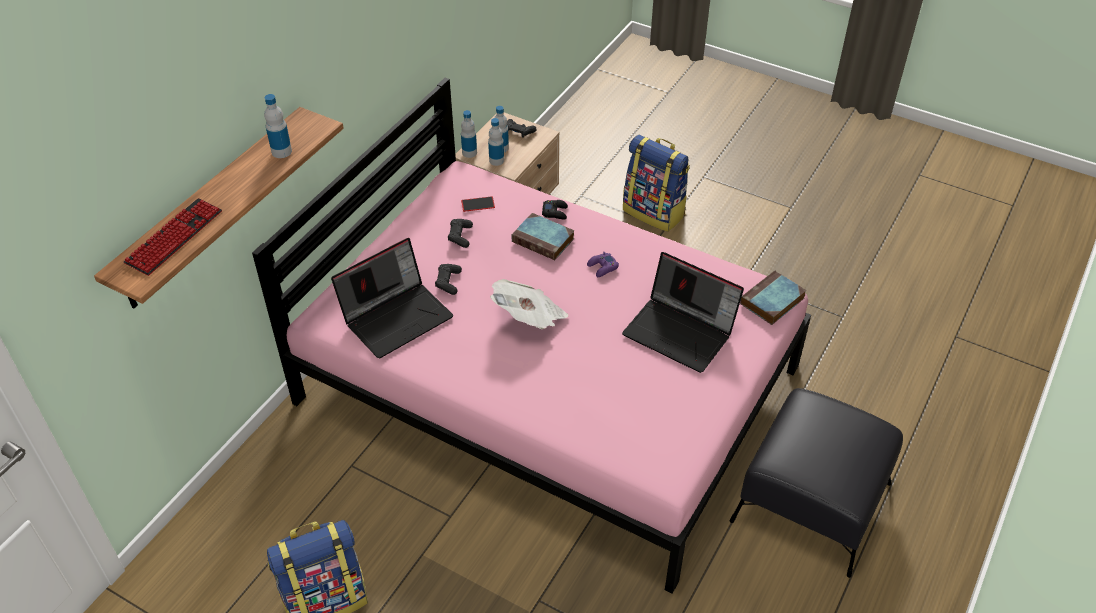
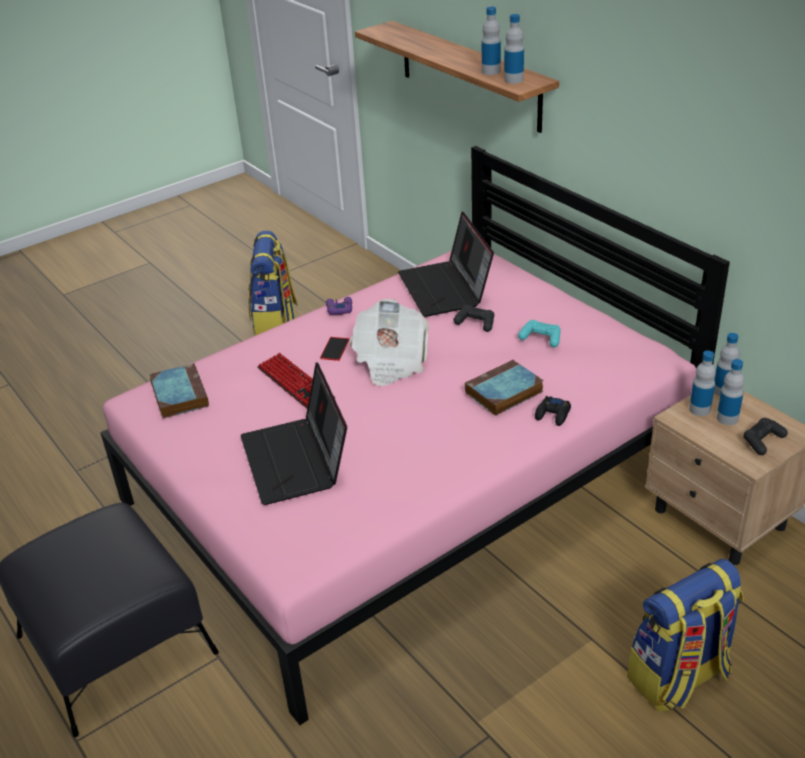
camera: 115 degrees right, 10 degrees down
(174, 237) = (409, 39): keyboard -> keyboard (295, 384)
(304, 132) = (513, 80): none -> bottle
(460, 236) = (541, 338): black game controller -> turquoise game controller
(478, 204) = (591, 358): phone -> phone (334, 349)
(602, 267) = (435, 428): purple game controller -> purple game controller (339, 309)
(681, 332) = (297, 461): laptop -> laptop turned 75 degrees counterclockwise
(772, 302) = (286, 555): book -> book (179, 394)

